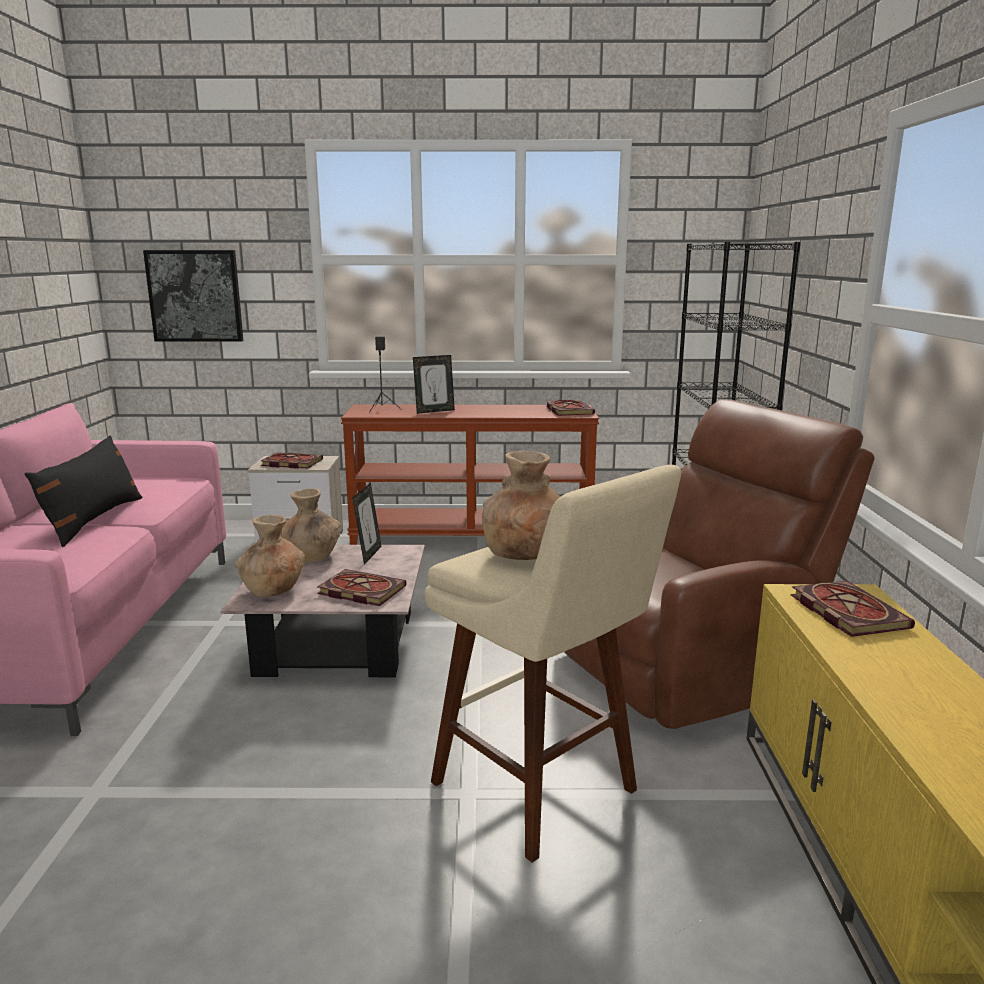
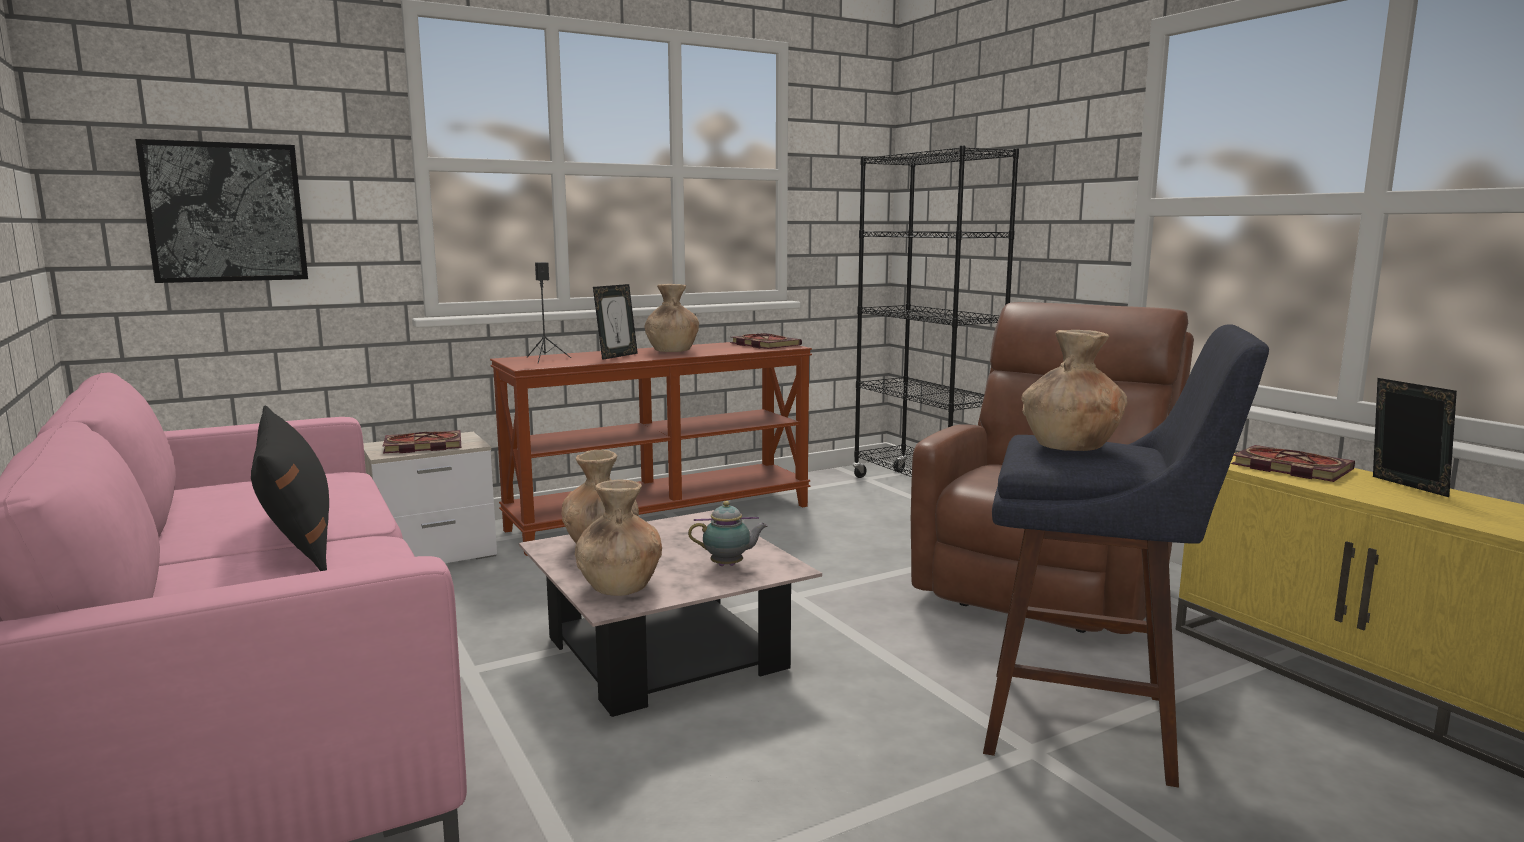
camera: 30 degrees left, 5 degrees down
(359, 591) = (729, 565): book -> teapot
(369, 555) = (669, 530): picture frame -> picture frame (1404, 487)
(483, 410) = (672, 351): none -> brown vase
(542, 793) = (1094, 726): beige stool -> blue stool

